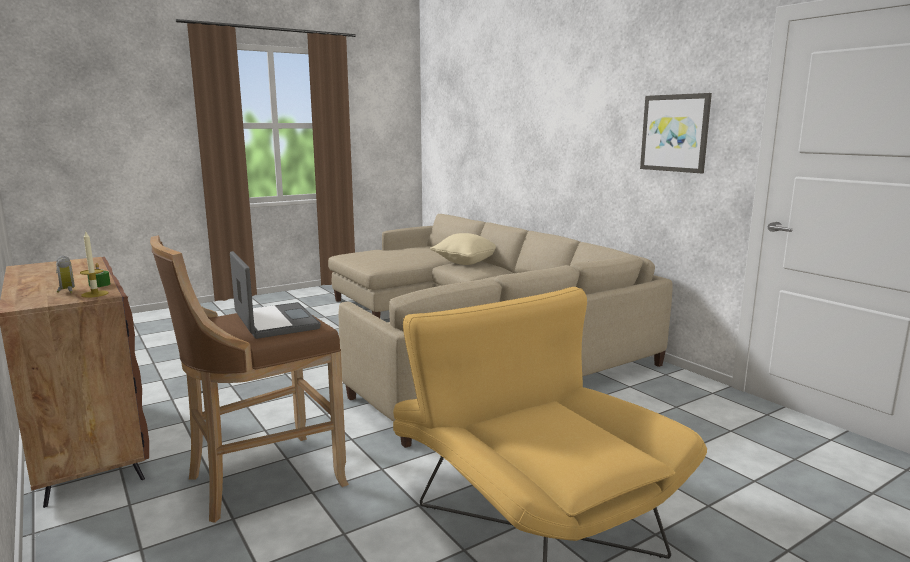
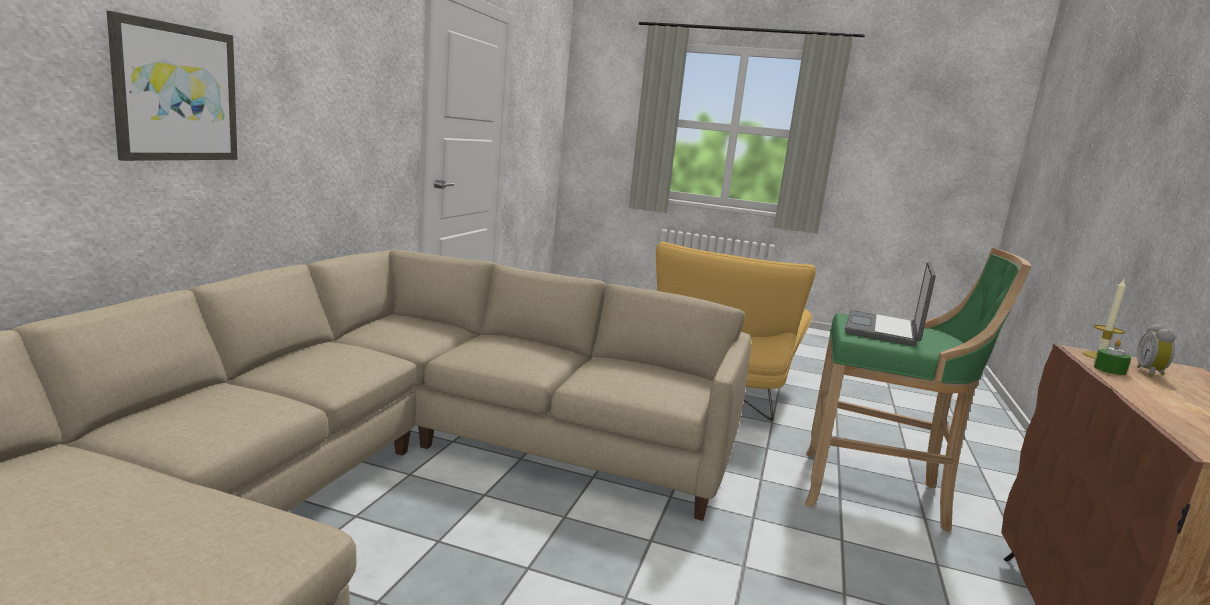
camera: 130 degrees left, 0 degrees up
(260, 480) = (877, 494): brown stool -> green stool
(466, 263) = (170, 425): beige pillow -> none
(675, 133) = (362, 90): picture -> picture (175, 93)

